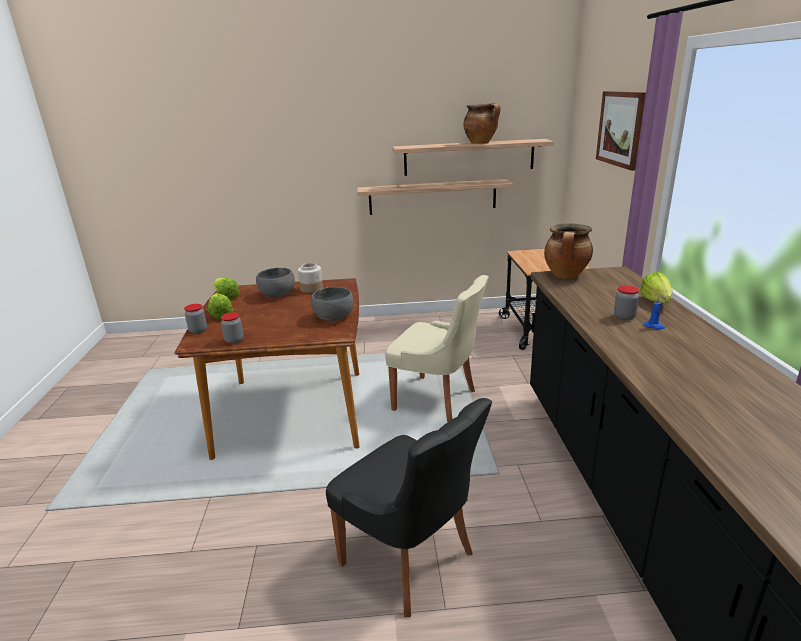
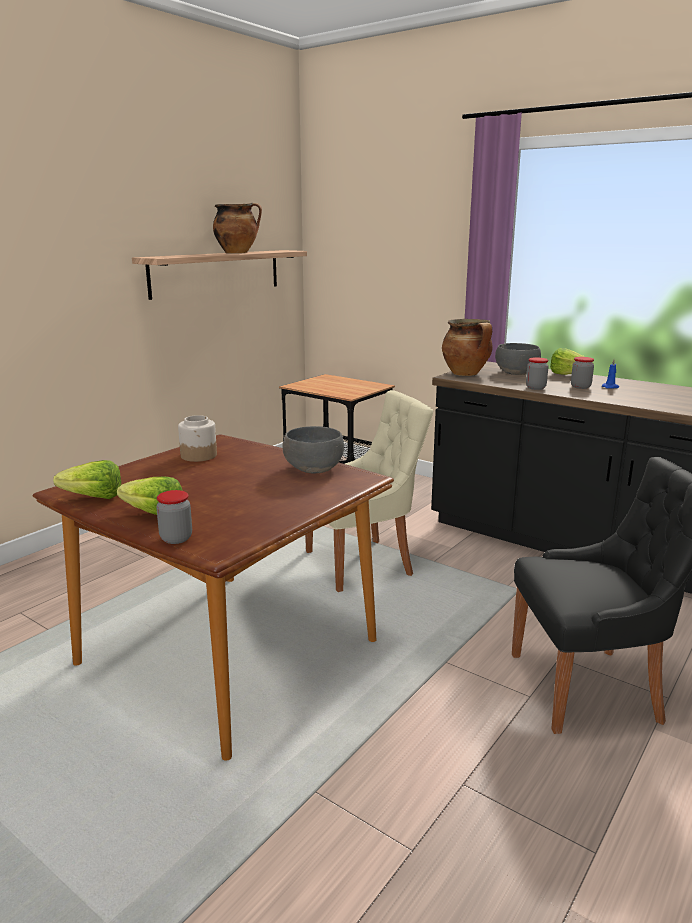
camera: 50 degrees left, 5 degrees down
(234, 340) = (265, 526): jar -> jar (535, 388)
(277, 294) = (168, 473): grey bowl -> grey bowl (516, 373)
(432, 197) = (182, 328): shelf -> none
(621, 129) = (411, 230): picture -> none

